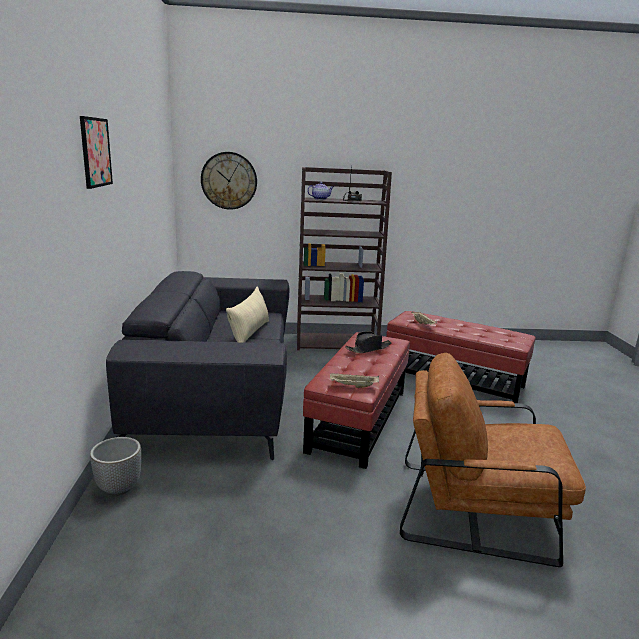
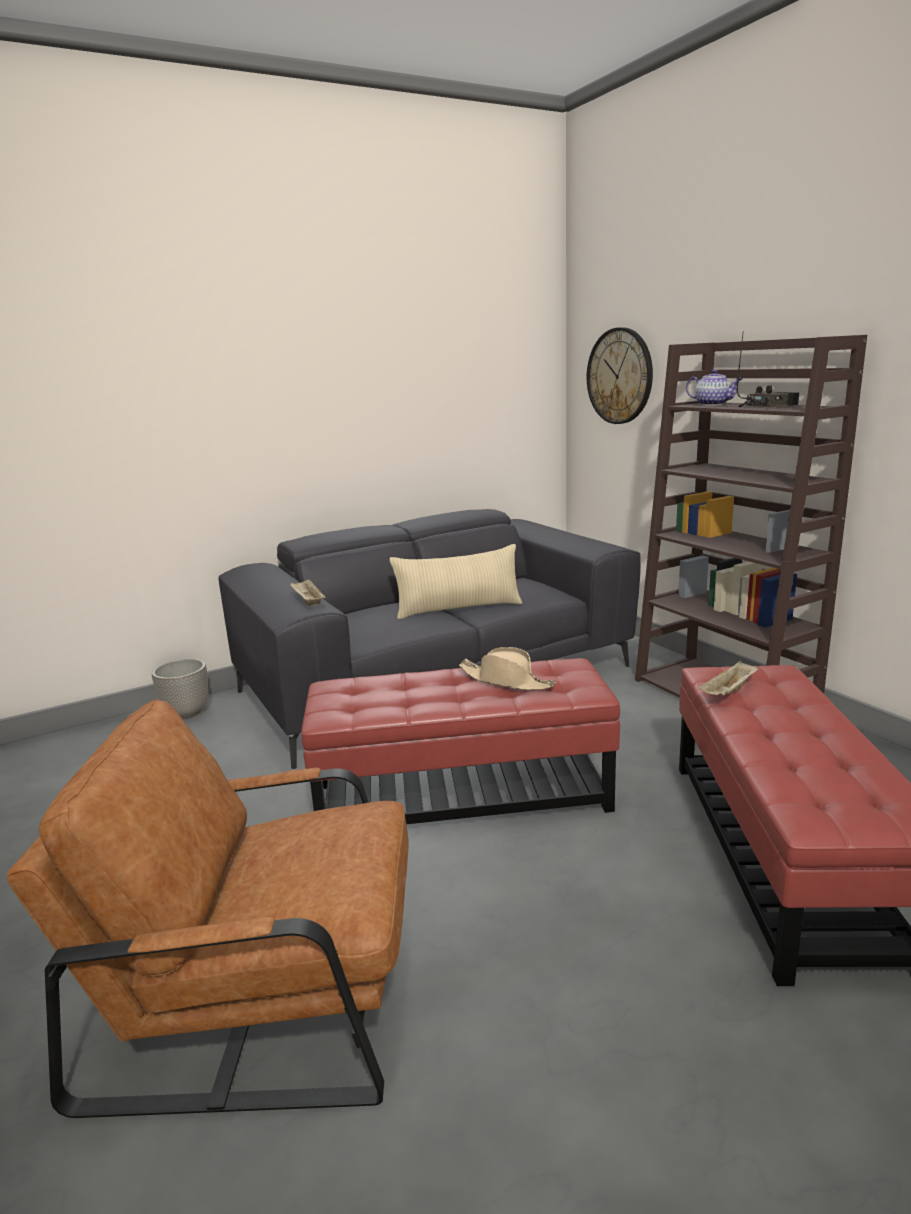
camera: 65 degrees right, 0 degrees up
(95, 152) = (246, 344): picture -> none
(353, 386) = (337, 705): beige tray -> beige tray (308, 602)
(368, 348) = (506, 680): black hat -> beige hat
(477, 509) = (263, 994): brown armchair -> brown armchair turned 75 degrees counterclockwise

